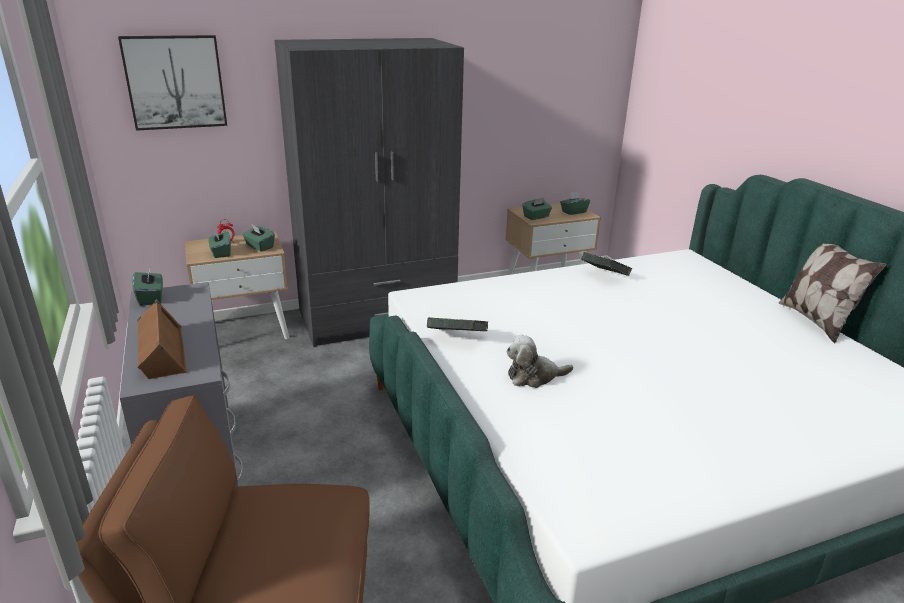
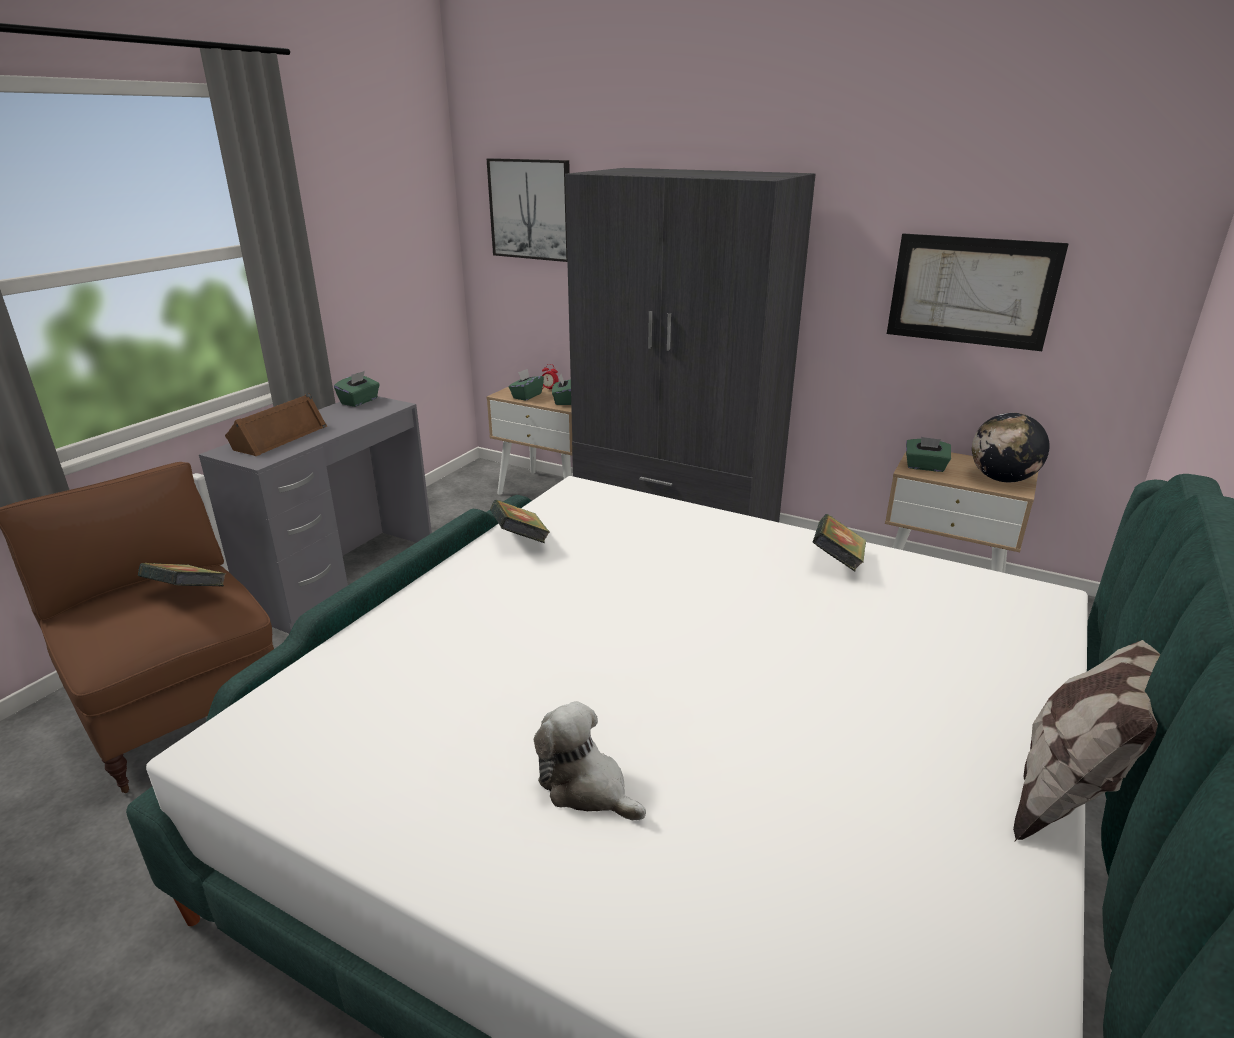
camera: 50 degrees right, 0 degrees up
(289, 509) = (188, 595): none -> book
(529, 105) = (971, 291): none -> picture
(534, 376) = (500, 608): plush toy -> plush toy (586, 787)
(573, 212) = (1001, 479): green tissue box -> globe

